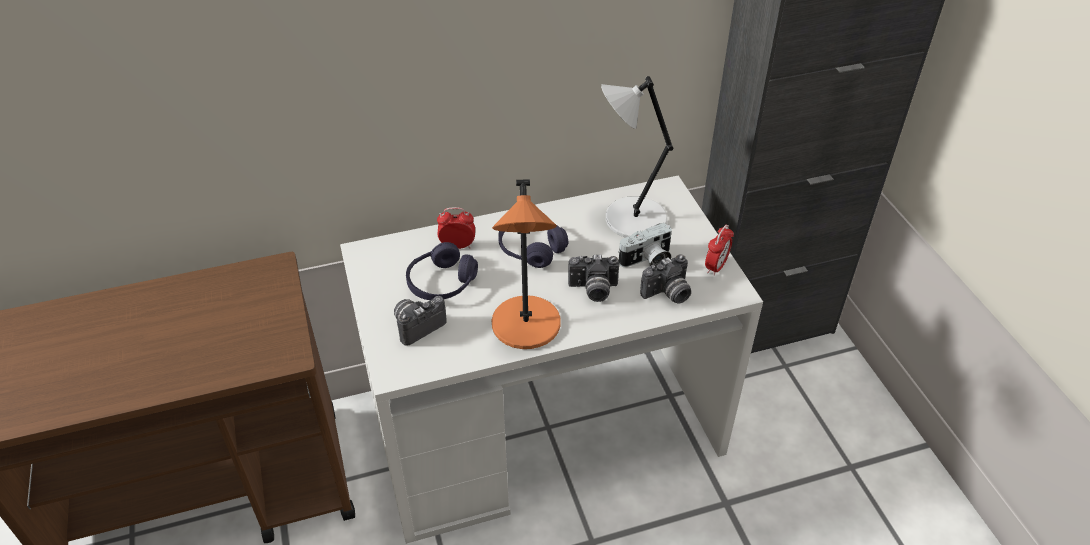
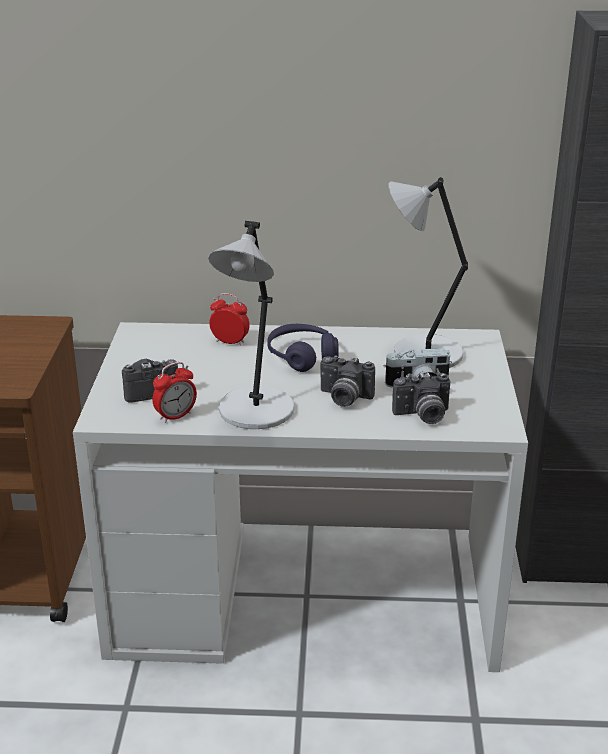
camera: 20 degrees right, 15 degrees down
(441, 283) = (195, 365): purple headphones -> none
(526, 327) = (255, 412): orange table lamp -> grey table lamp
(716, 266) = (492, 405): alarm clock -> alarm clock (175, 416)

